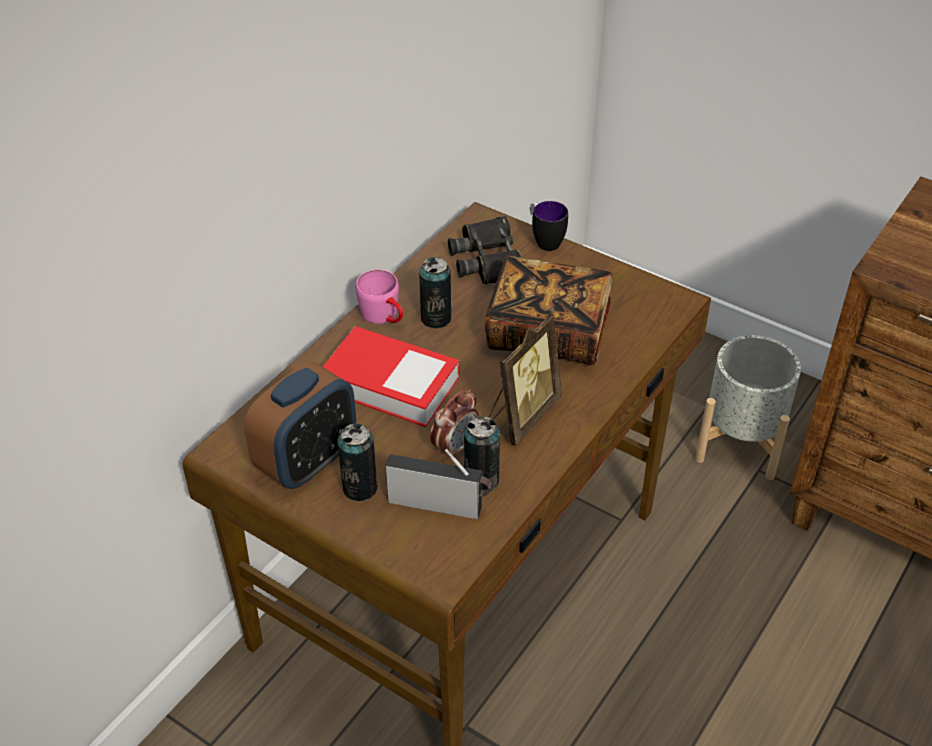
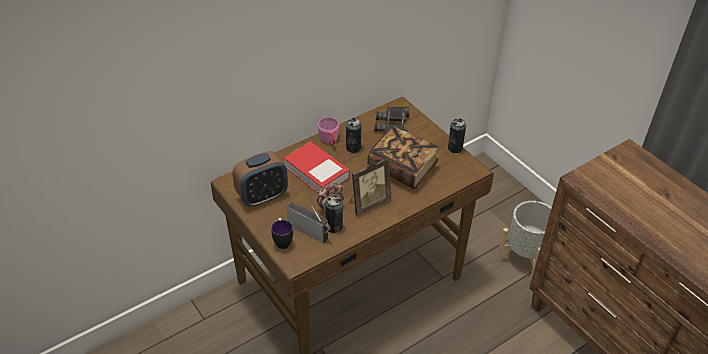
camera: 20 degrees right, 0 degrees up
(360, 488) = (279, 214): can -> can (455, 148)
(544, 240) = (425, 124): mug -> mug (282, 241)

